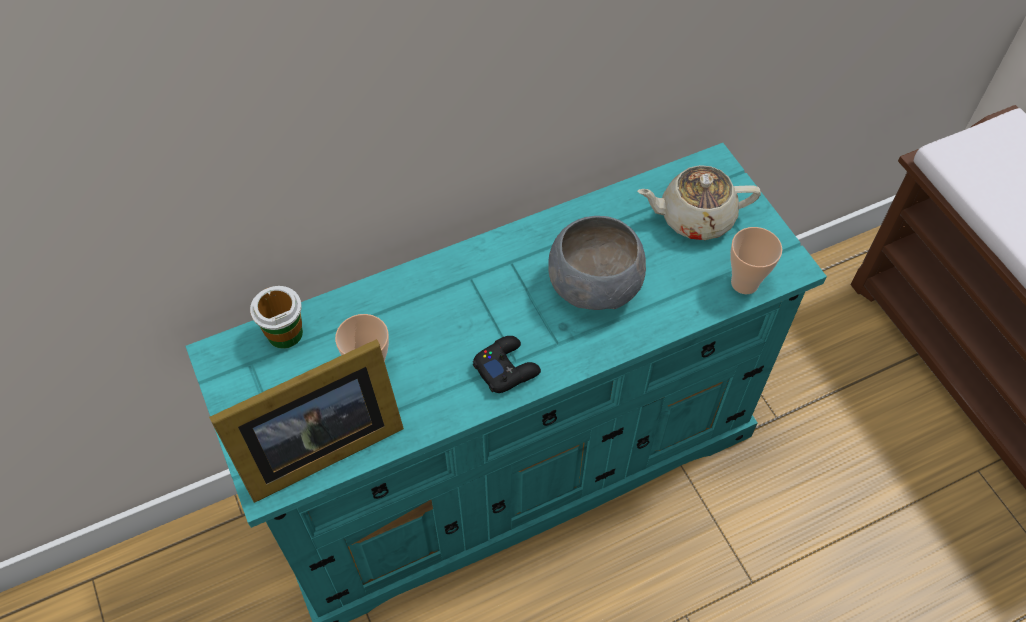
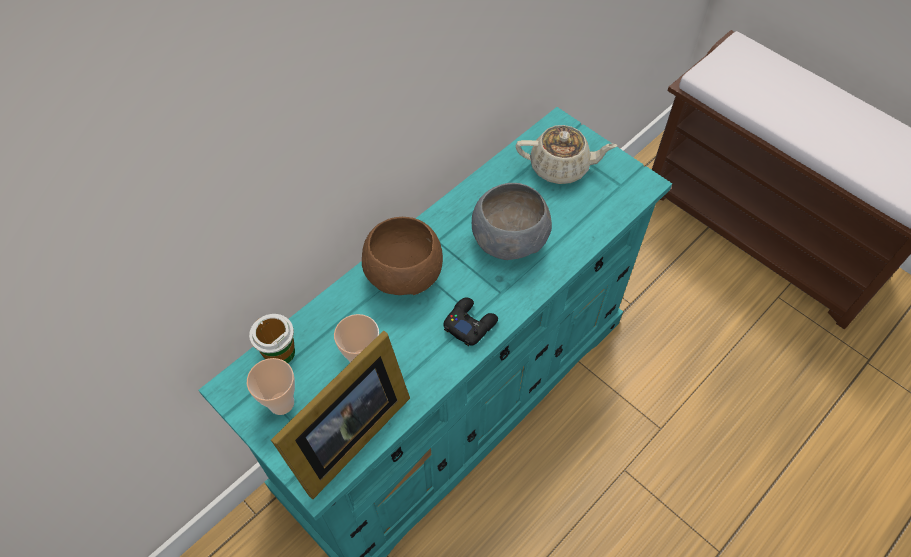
camera: 20 degrees left, 0 degrees up
(456, 287) = (403, 273): none -> brown bowl
(694, 217) = (560, 167): beige teapot -> beige teapot turned 150 degrees counterclockwise
(744, 283) = (617, 205): cup -> cup (281, 403)

